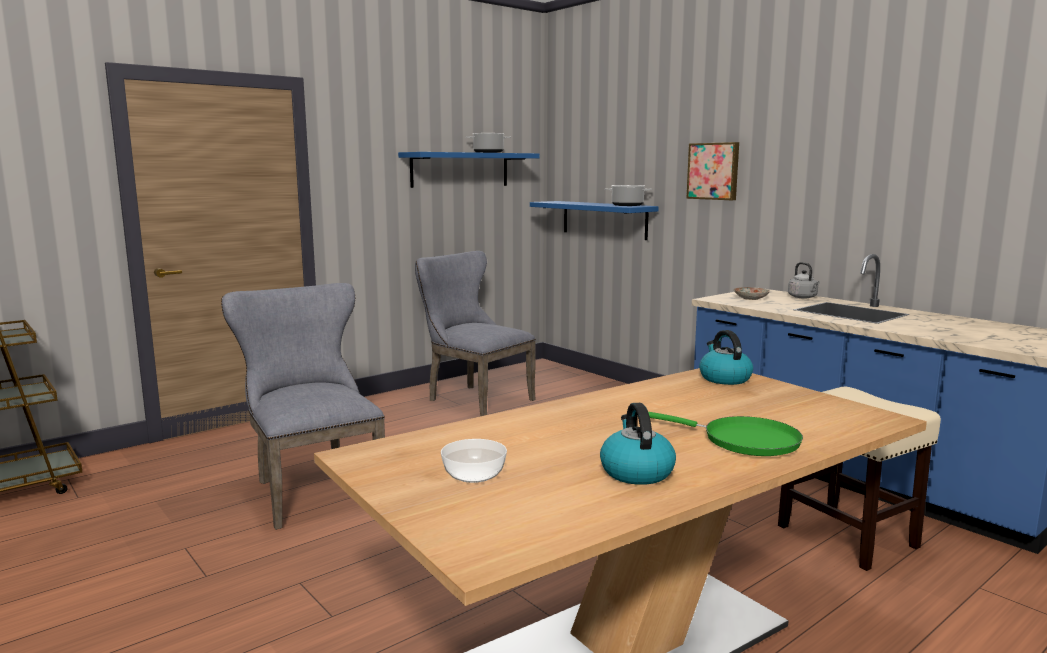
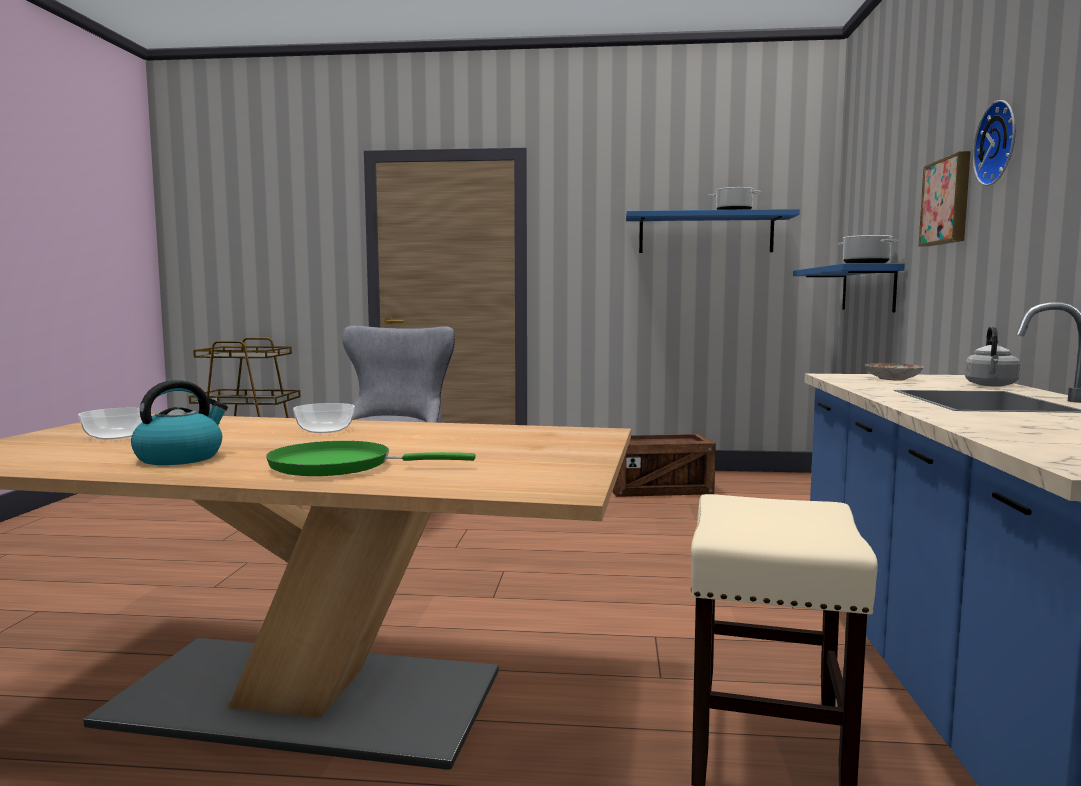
camera: 45 degrees right, 5 degrees down
(474, 399) = (659, 489): grey chair -> crate
(585, 416) = (325, 430): none -> bowl
(724, 378) = (570, 436): kettle -> none
(744, 441) = (340, 466): green frying pan -> green frying pan turned 105 degrees clockwise
(773, 144) = (1000, 143): none -> wall clock

